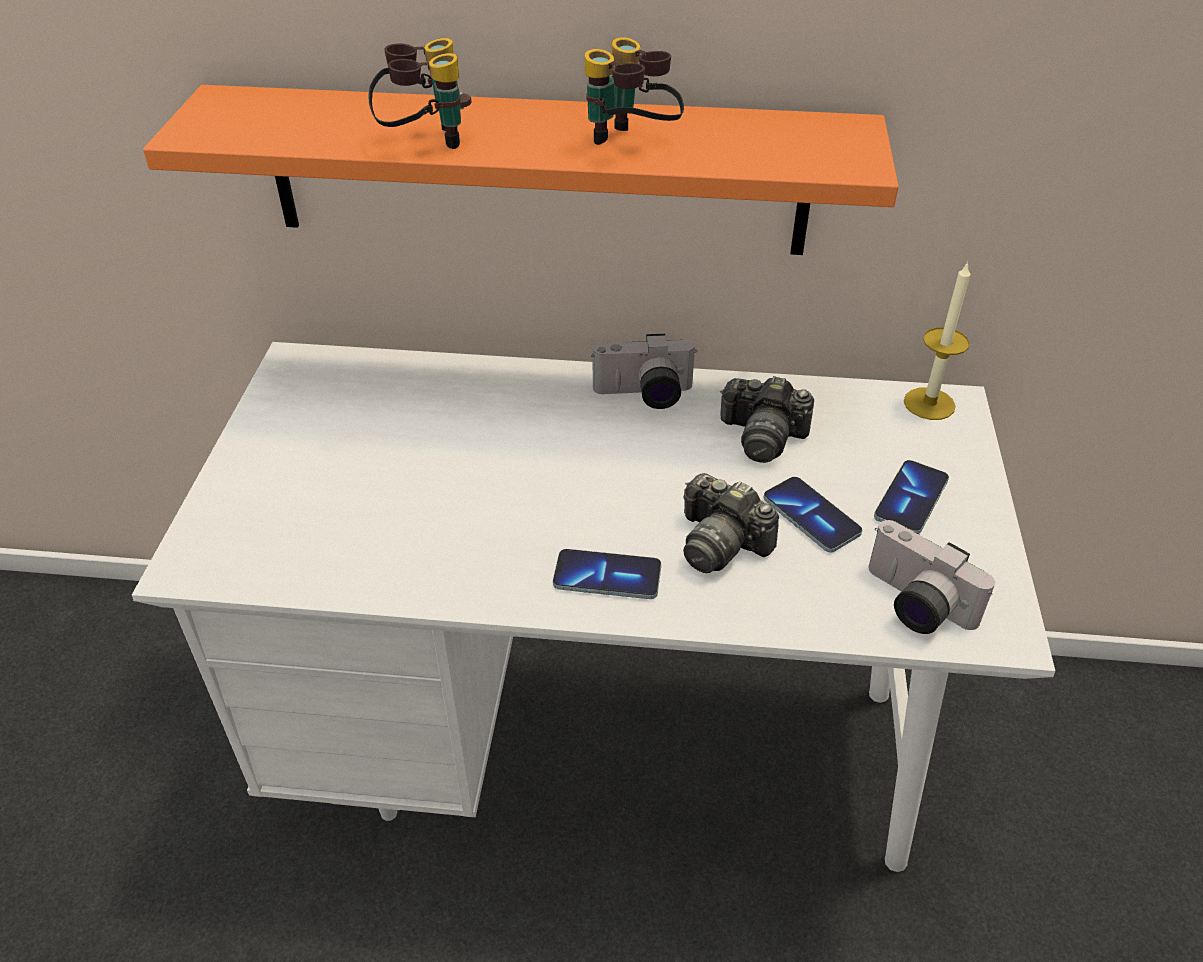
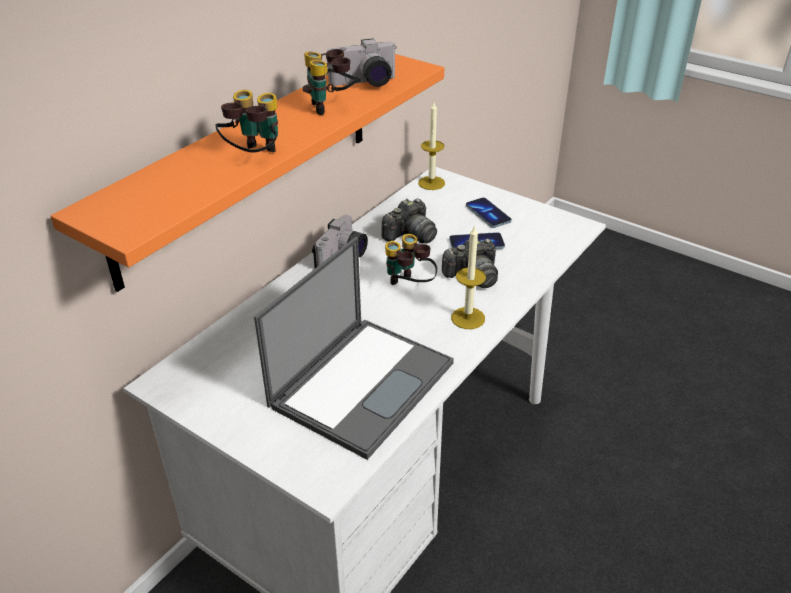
camera: 60 degrees left, 5 degrees down
(390, 523) = (363, 382): none -> laptop
(607, 577) = (468, 318): phone -> candle
(633, 485) = (409, 286): none -> binoculars
(913, 605) = (549, 240): camera -> camera (365, 83)

